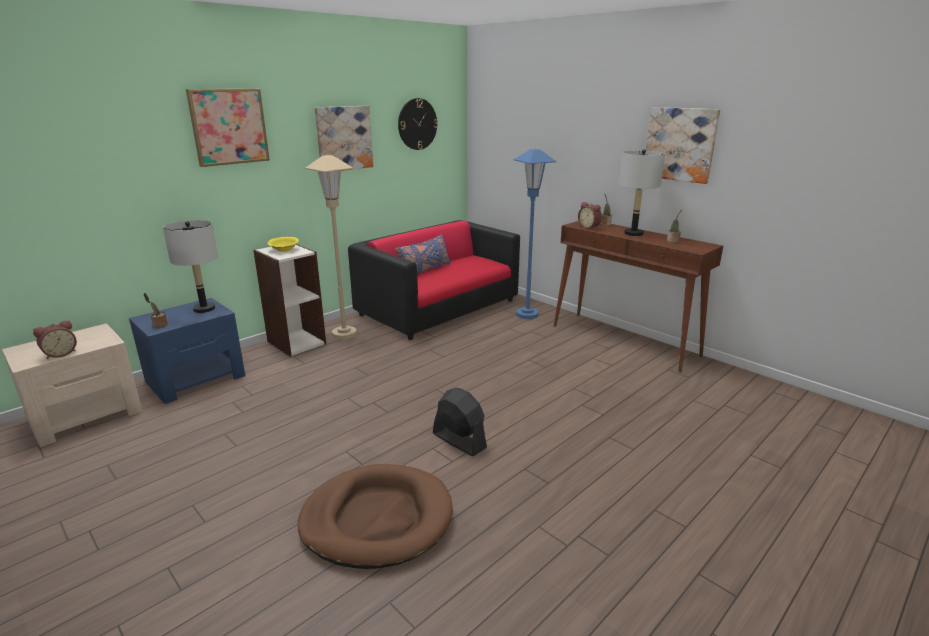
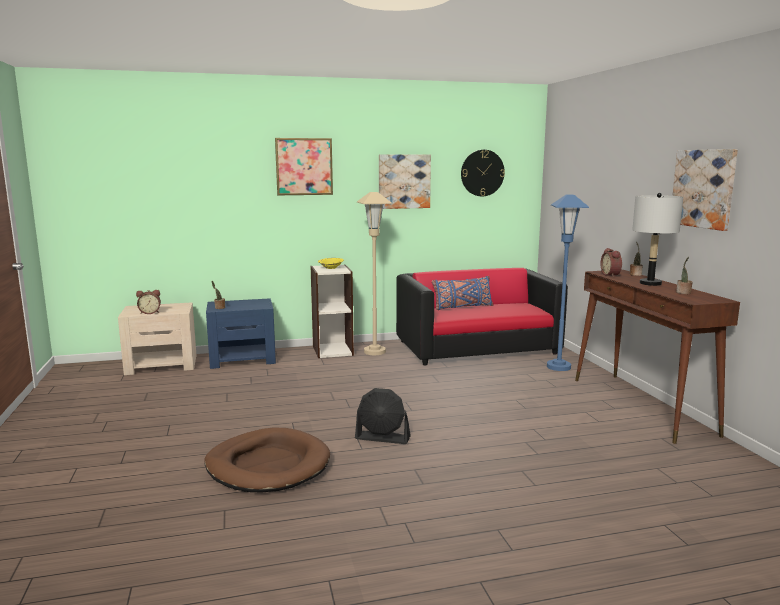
camera: 30 degrees right, 10 degrees down
(204, 309) = (257, 303): grey table lamp -> none
(459, 440) = (383, 438): black fan -> black fan turned 120 degrees clockwise

